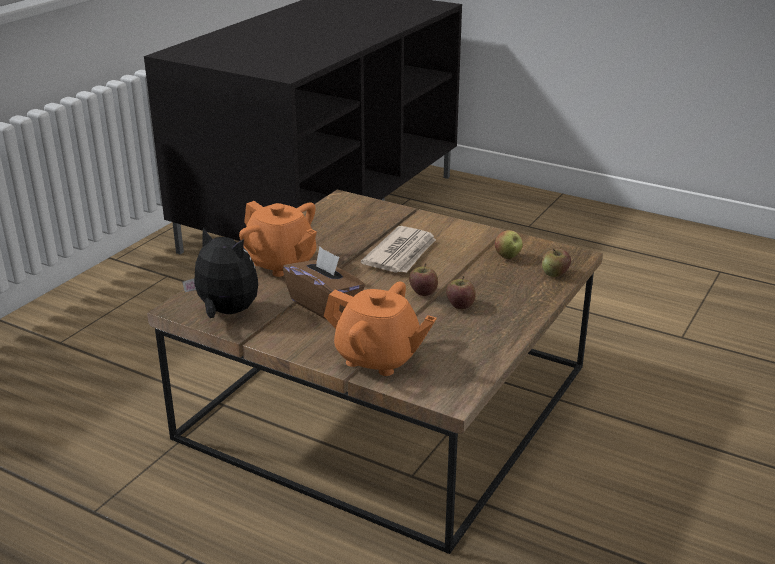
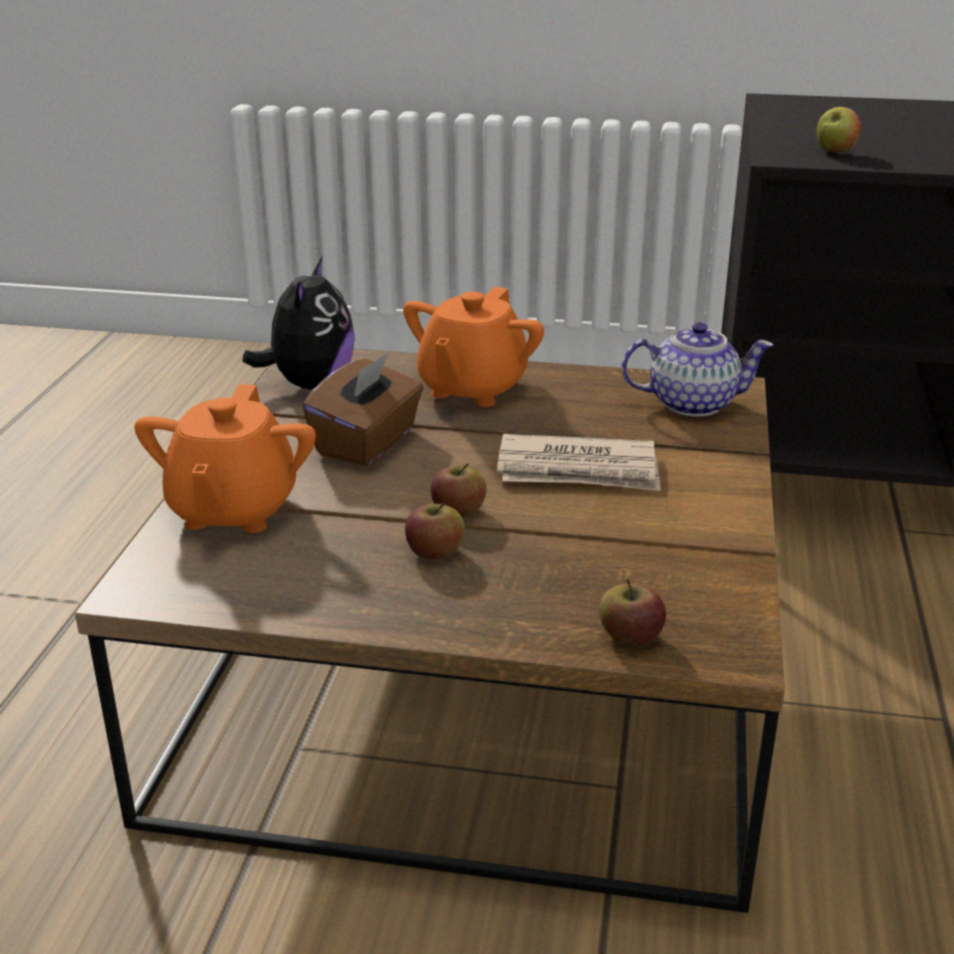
camera: 70 degrees right, 0 degrees up
(351, 212) = (691, 403): none -> teapot
(508, 257) = (656, 572): apple -> apple (834, 151)

